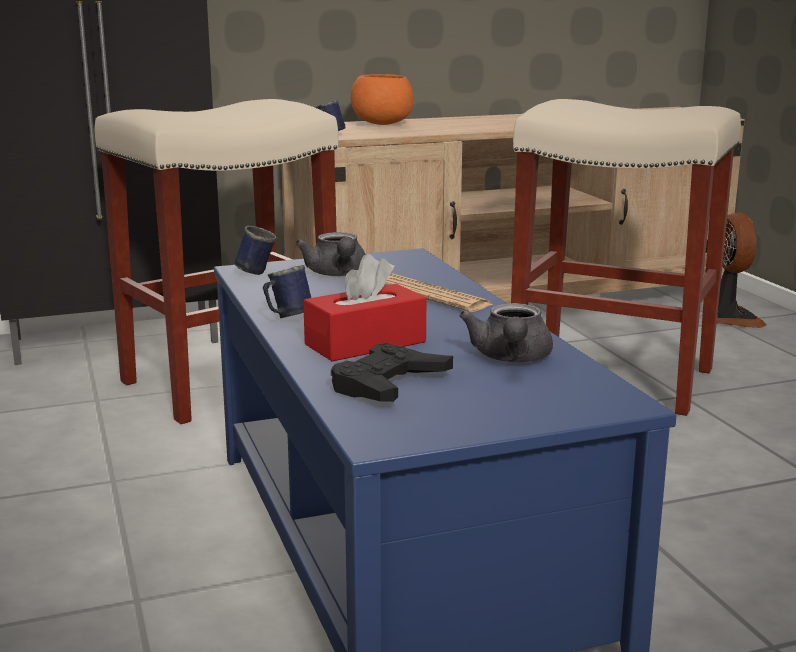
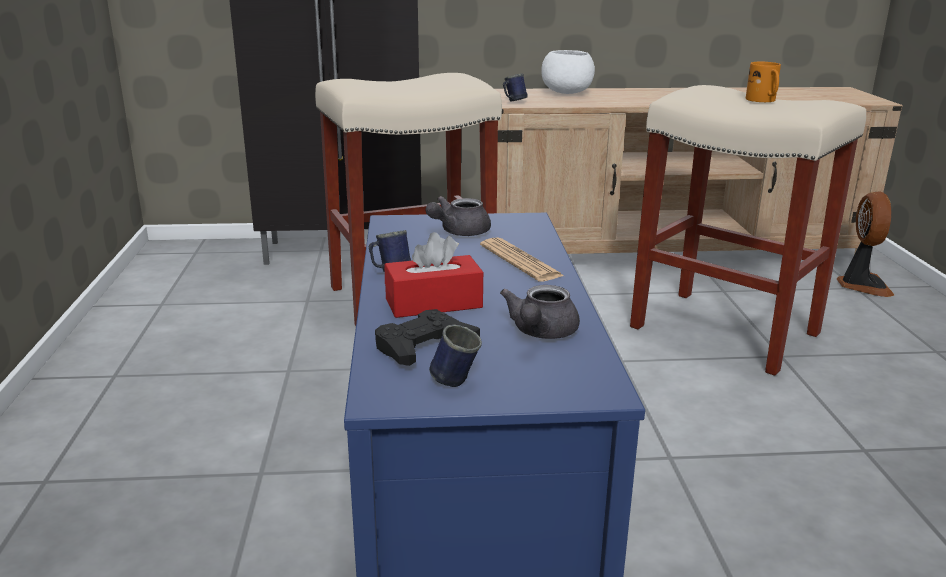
camera: 15 degrees right, 5 degrees up
(257, 271) = (398, 223): blue mug -> blue mug (457, 378)
(337, 274) = (458, 232): grey teapot -> grey teapot turned 45 degrees clockwise
(381, 124) = (566, 93): orange bowl -> white bowl
(638, 109) = (764, 100): none -> orange mug

